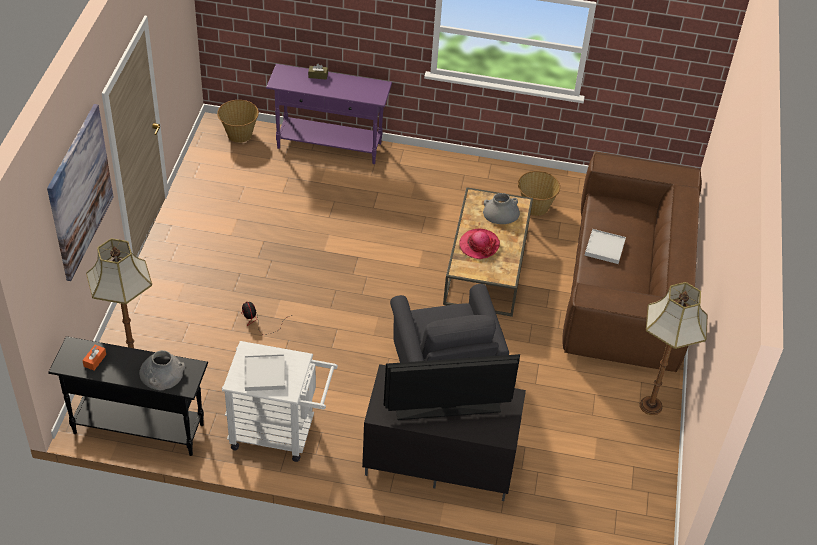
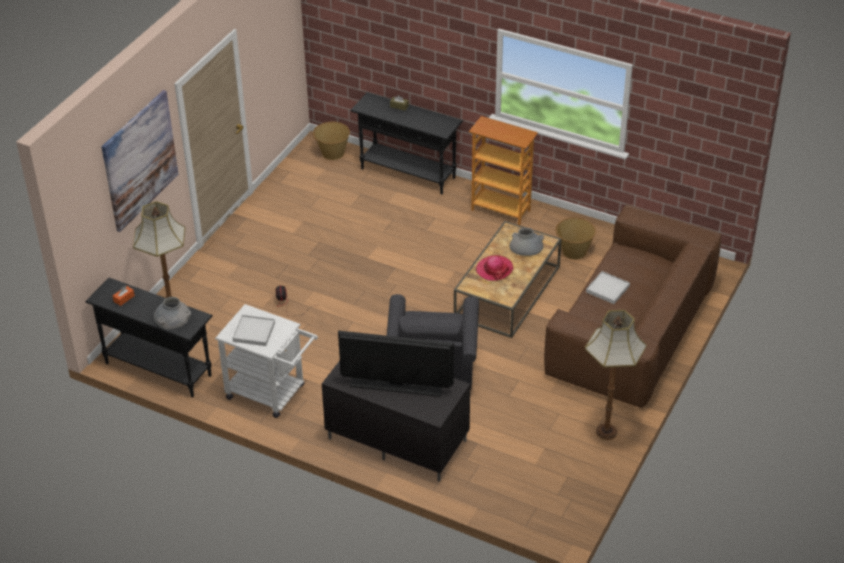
camera: 20 degrees right, 5 degrees down
(329, 146) = (408, 173): purple console table -> black console table
(443, 172) = (501, 210): none -> bookcase

